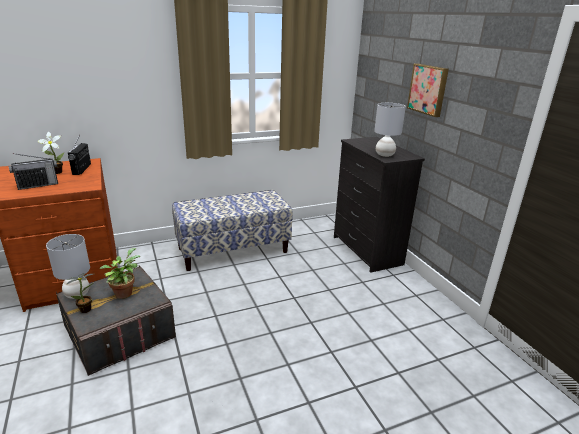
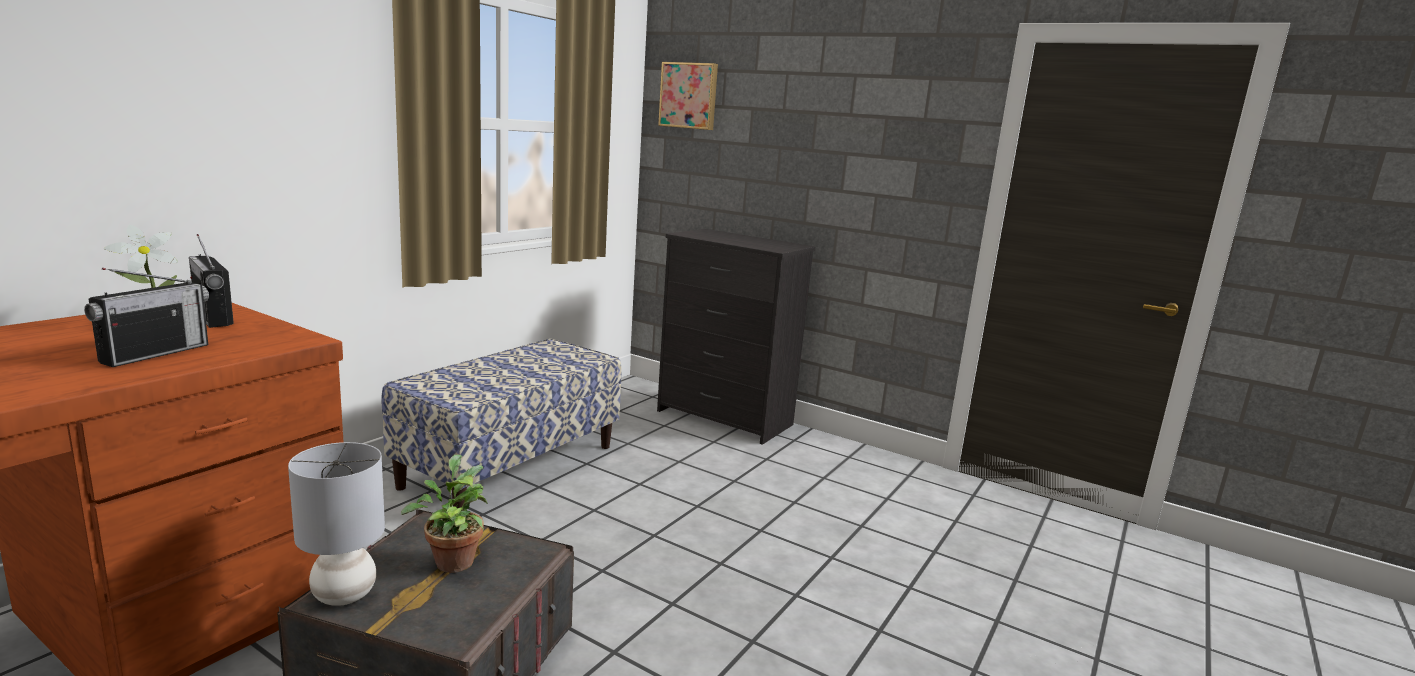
camera: 35 degrees left, 10 degrees down
(87, 309) = (411, 611): potted plant -> none
(384, 155) = (762, 246): grey table lamp -> none
(428, 89) = (808, 143): picture -> picture (689, 96)

